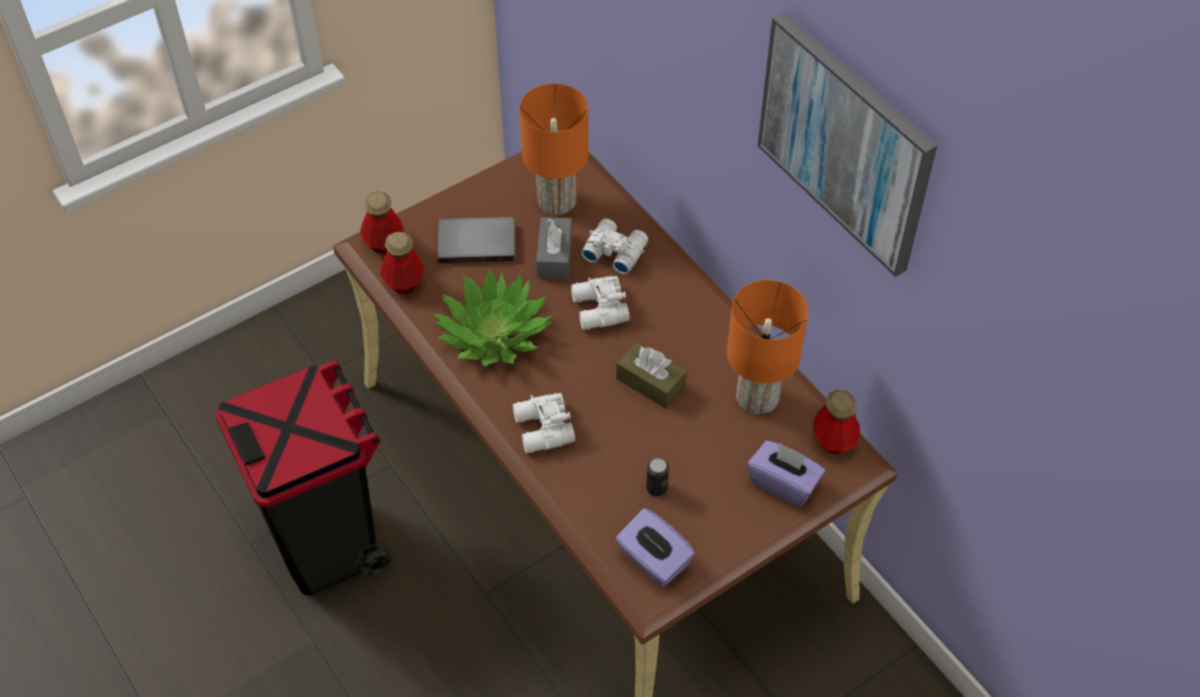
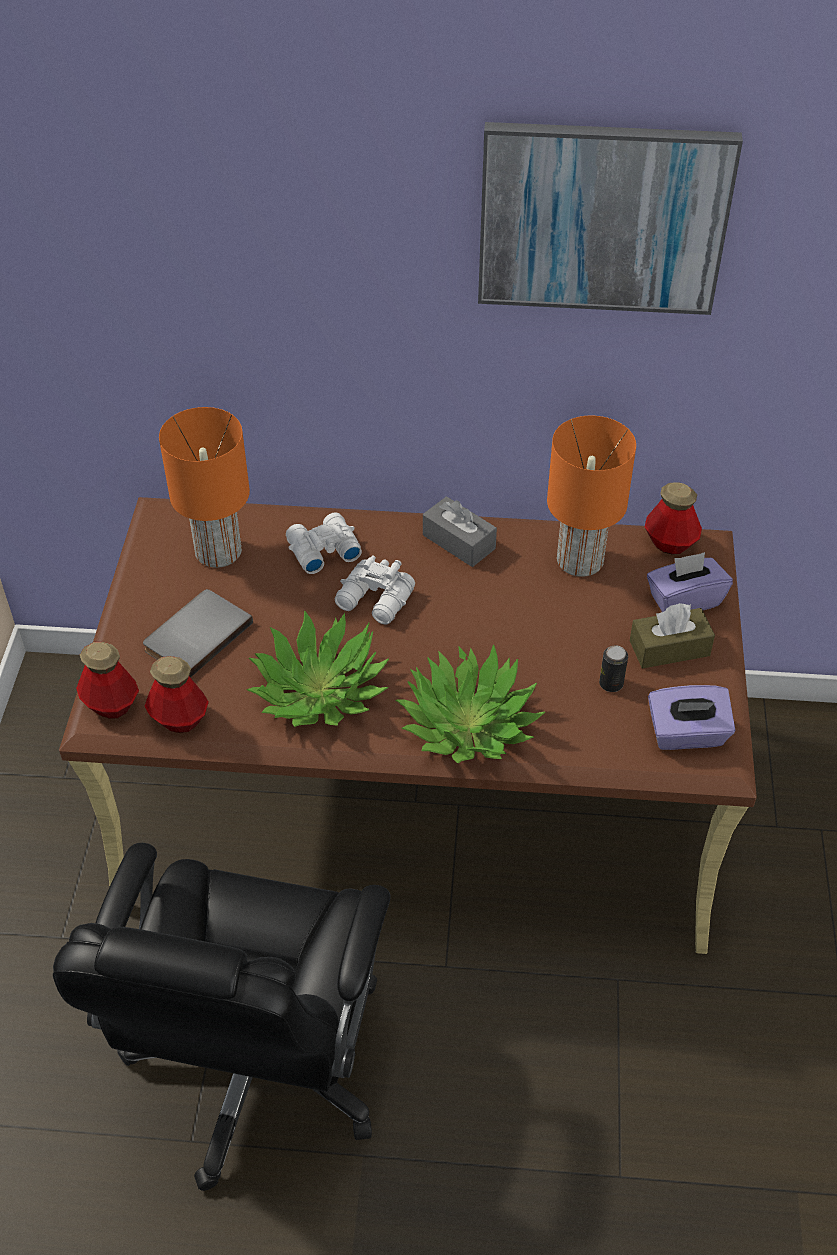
camera: 50 degrees left, 5 degrees down
(325, 540) = (256, 1066): black trash can -> black office chair
(542, 430) = (468, 723): white binoculars -> potted plant
(554, 256) = (280, 592): grey tissue box -> grey tissue box (459, 542)
(650, 383) = (494, 617): brown tissue box -> brown tissue box (669, 648)

